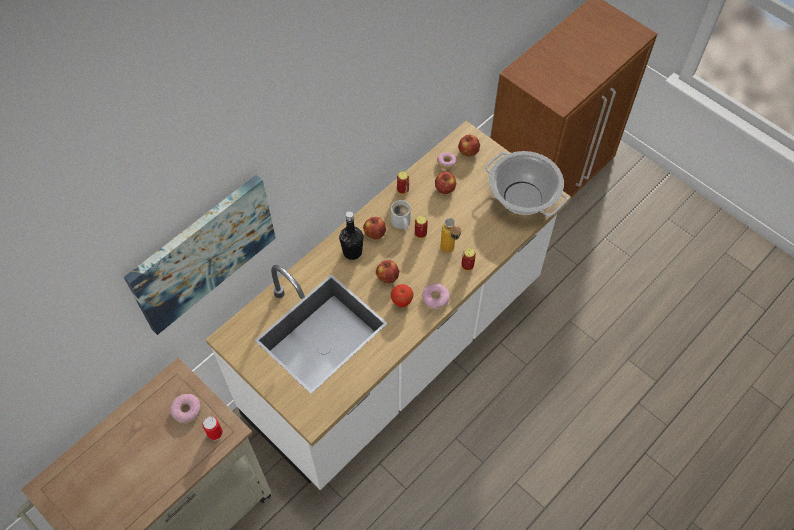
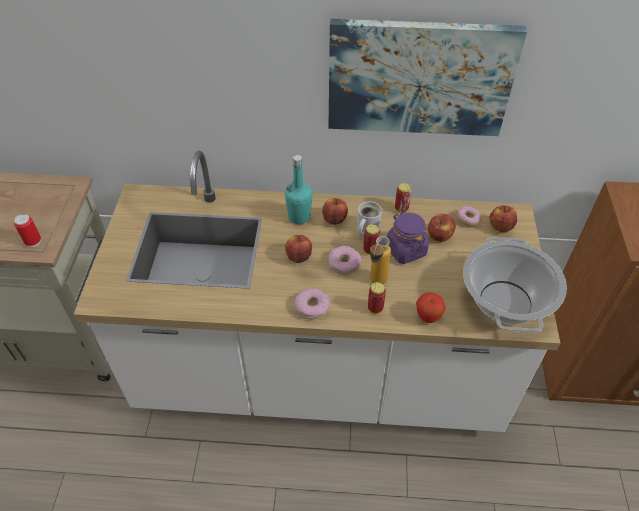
camera: 50 degrees right, 10 degrees down
(186, 410) = (43, 211): donut -> donut (344, 263)
(202, 253) = (131, 74): picture -> picture (419, 77)
(352, 252) = (299, 217): black bottle -> turquoise bottle
(401, 302) = (282, 284): apple -> apple (428, 317)
(438, 215) = (405, 250): none -> purple jar

